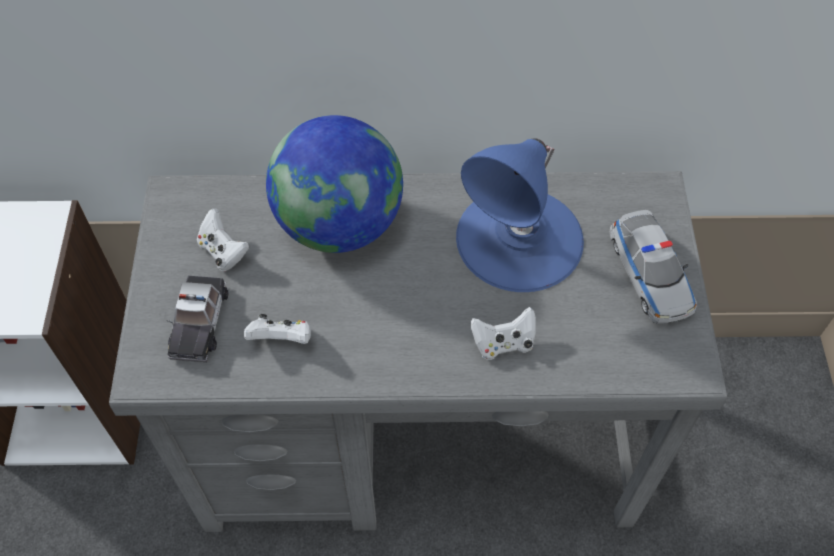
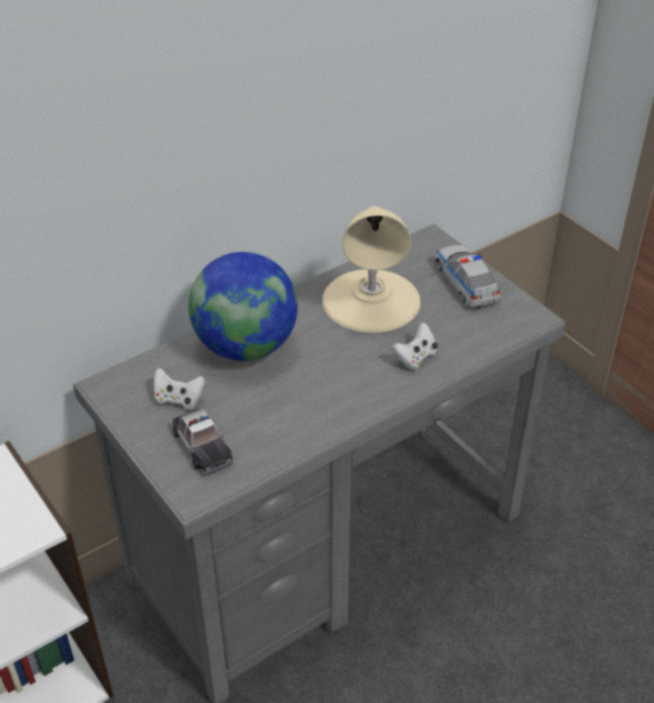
camera: 35 degrees left, 15 degrees down
(282, 339) = (271, 426): white game controller -> none
(520, 238) = (371, 300): blue table lamp -> beige table lamp
(649, 274) = (466, 282): toy car -> toy car turned 150 degrees counterclockwise

